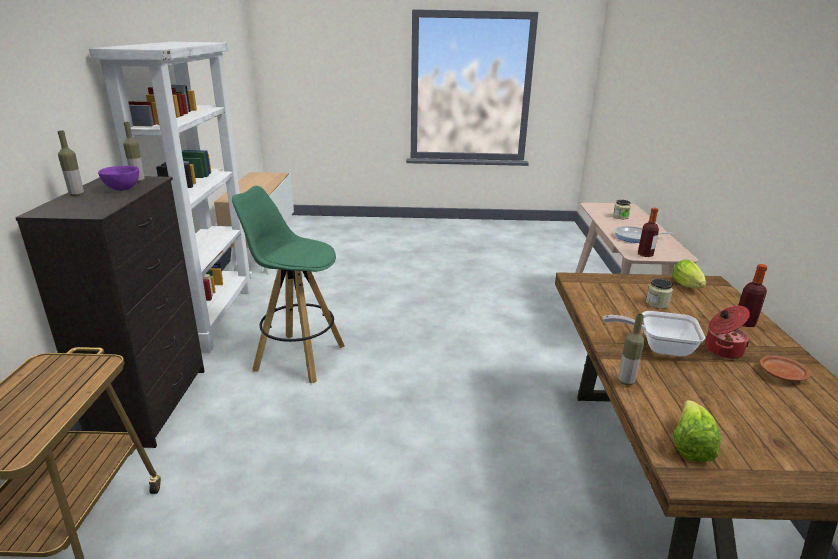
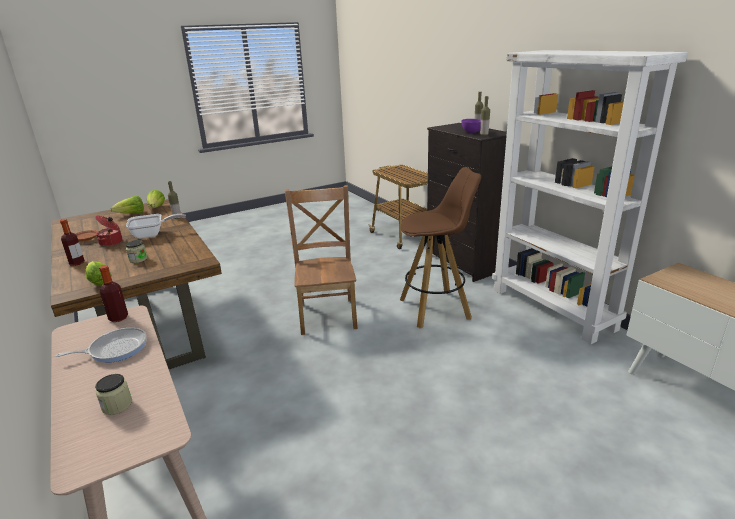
camera: 150 degrees right, 0 degrees up
(298, 357) = (435, 309): green stool -> brown stool
(411, 400) = (328, 314): none -> brown chair
(744, 440) = (132, 214): none -> lettuce

